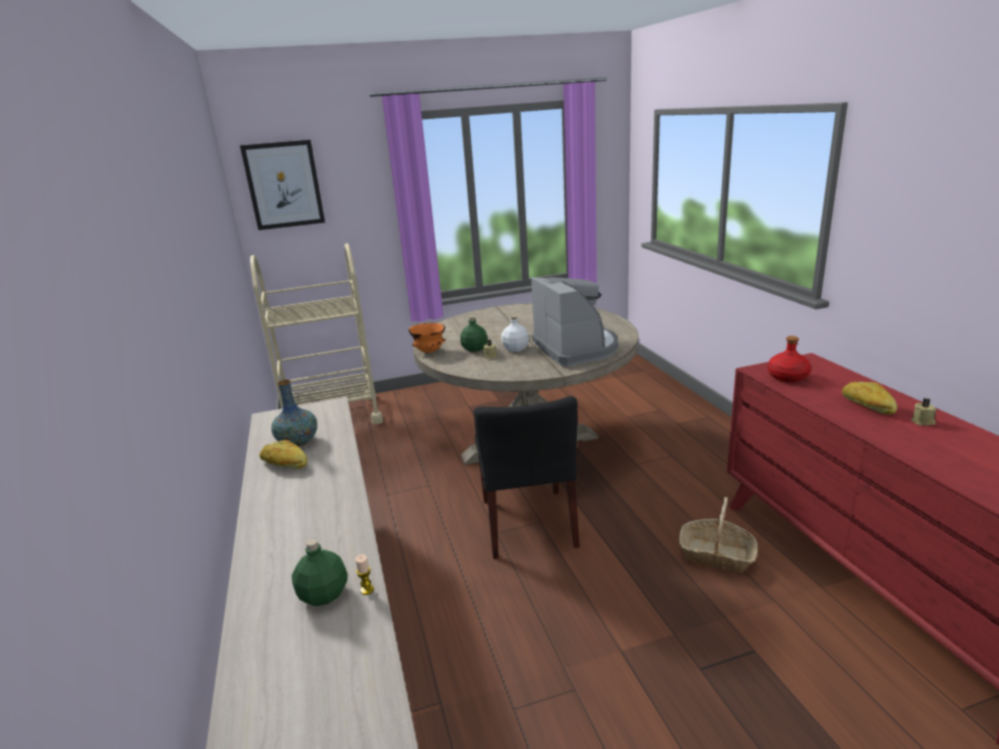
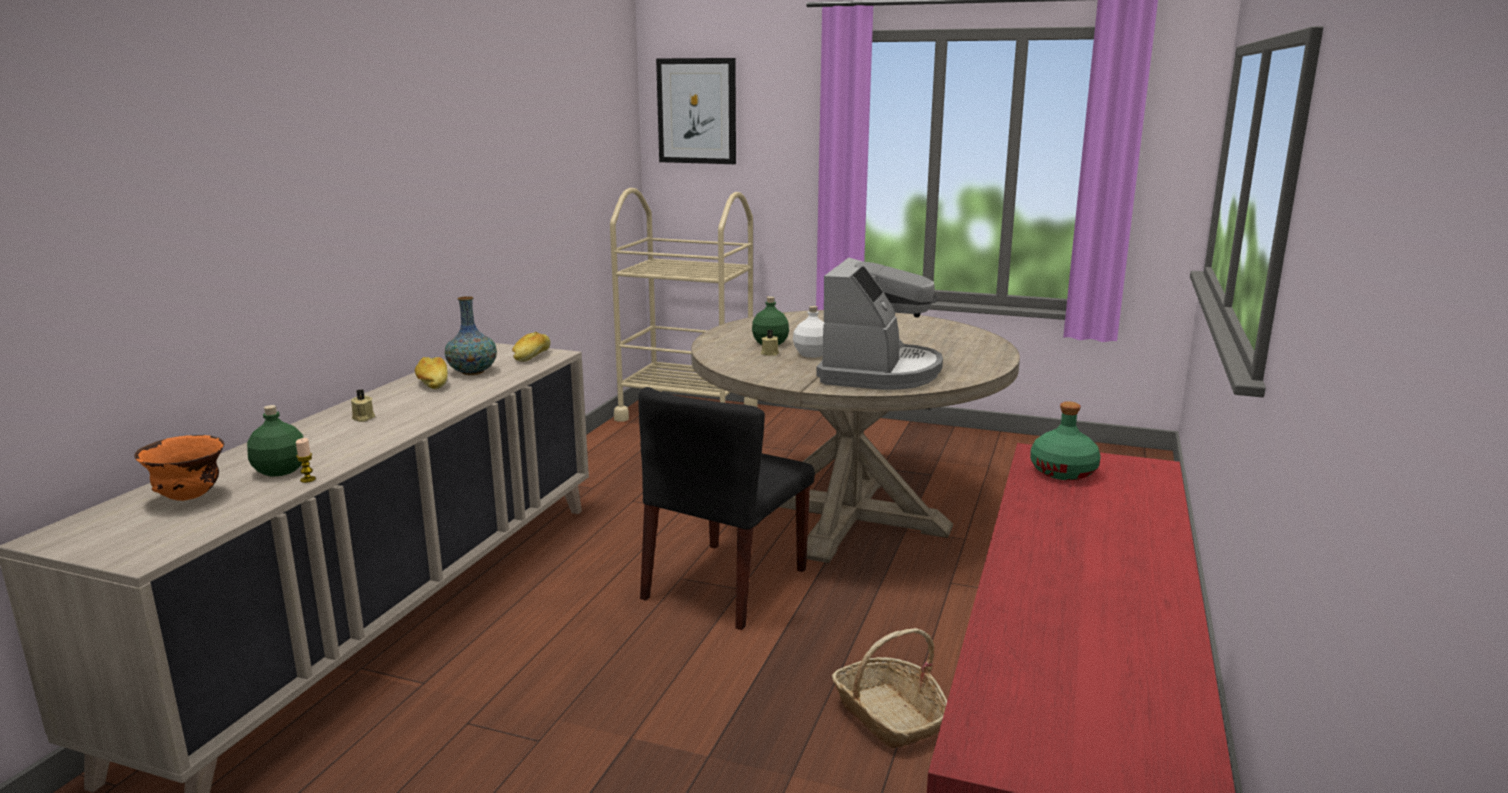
camera: 35 degrees right, 5 degrees down
(430, 351) = (722, 334): orange bowl -> orange bowl (190, 498)
(787, 376) = (1063, 471): red bottle -> green bottle
(867, 406) = (1090, 533): bread -> bread (532, 356)
(923, 422) = (1126, 575): beige candle -> beige candle (363, 418)

